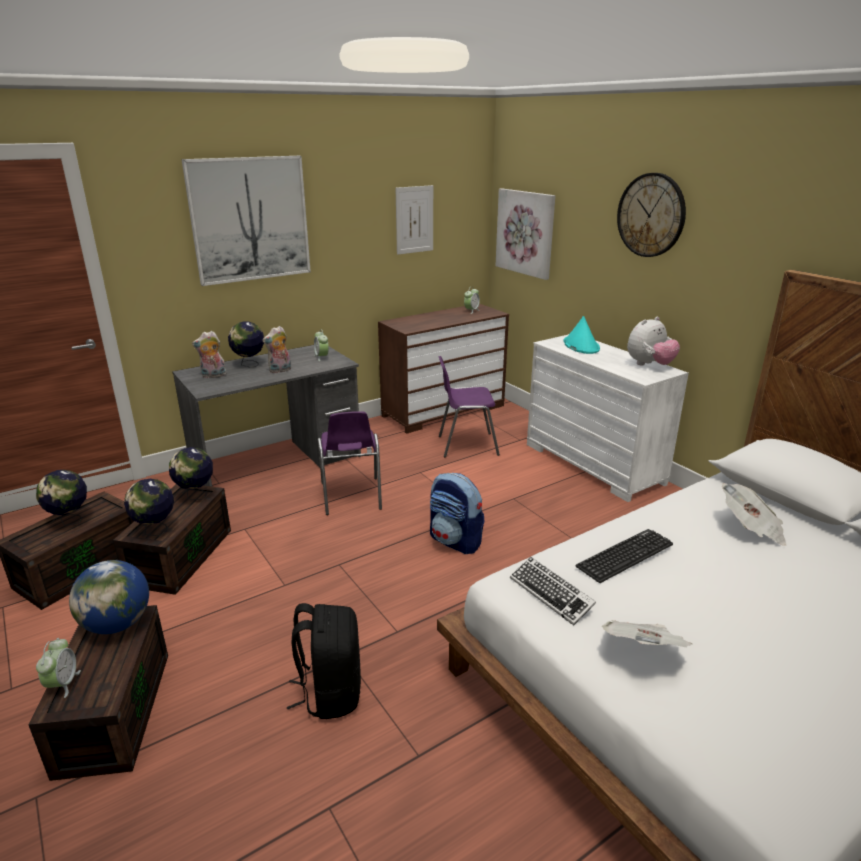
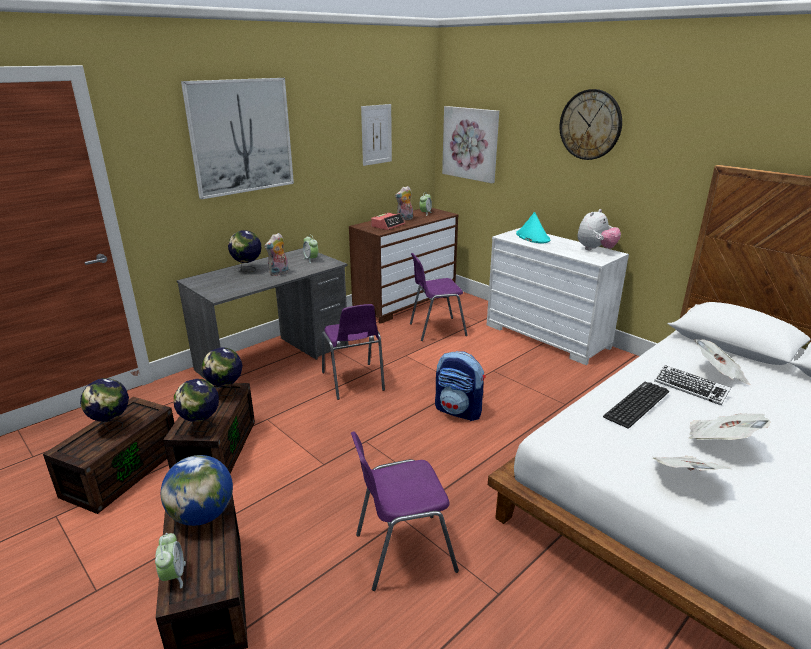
camera: 10 degrees left, 0 degrees up
(213, 376) = (218, 282): plush toy -> plush toy (405, 219)
(330, 692) = (402, 552): black backpack -> purple chair
(421, 323) = (388, 225): none -> alarm clock
(551, 594) = (593, 442): keyboard -> keyboard (690, 388)
(709, 611) = (720, 441): none -> newspaper

